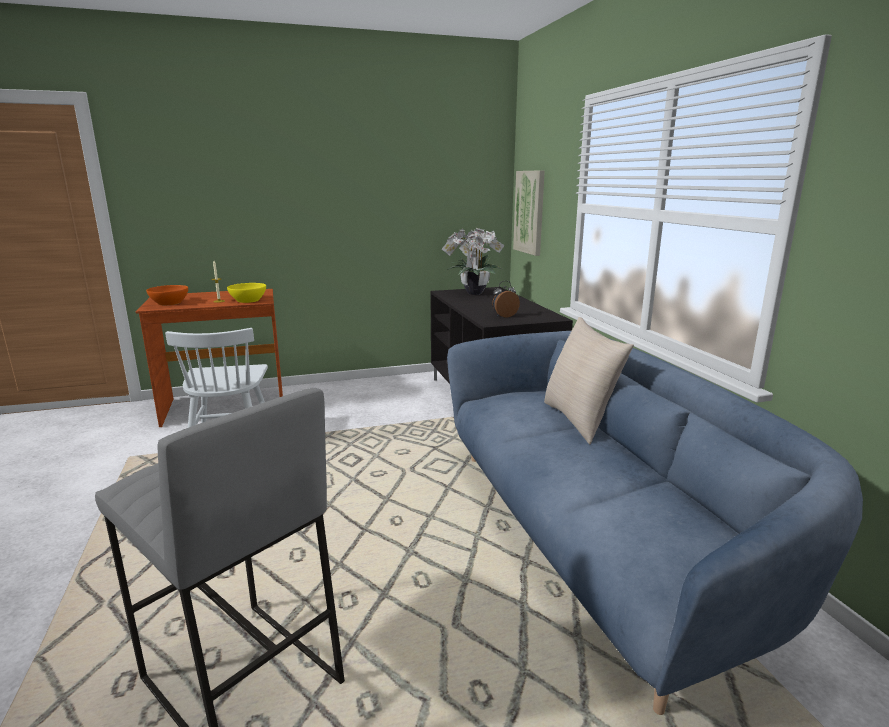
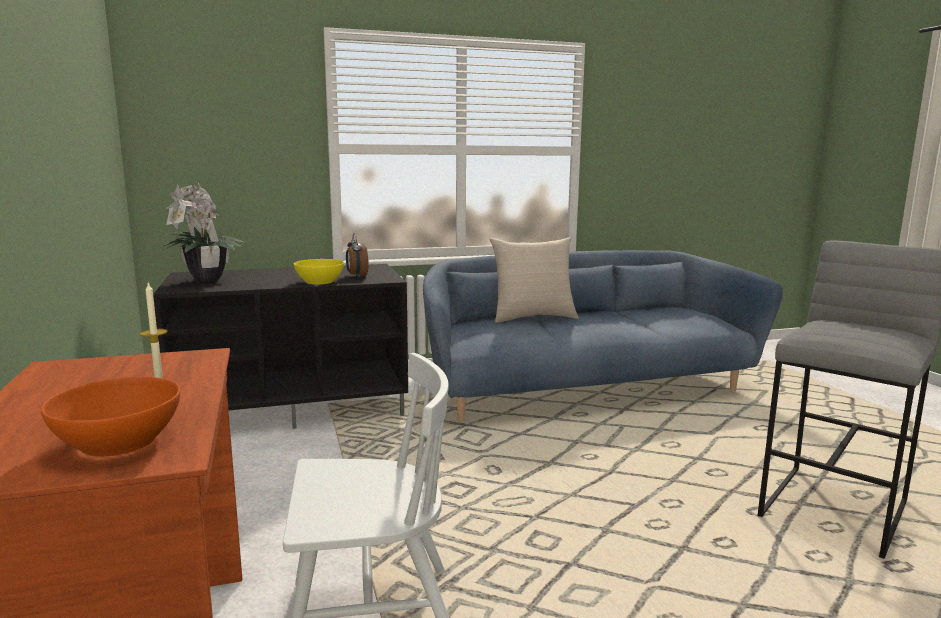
camera: 90 degrees left, 5 degrees down
(248, 300) = (181, 366): yellow bowl -> yellow bowl (319, 281)
(530, 212) = (196, 160): picture -> none

